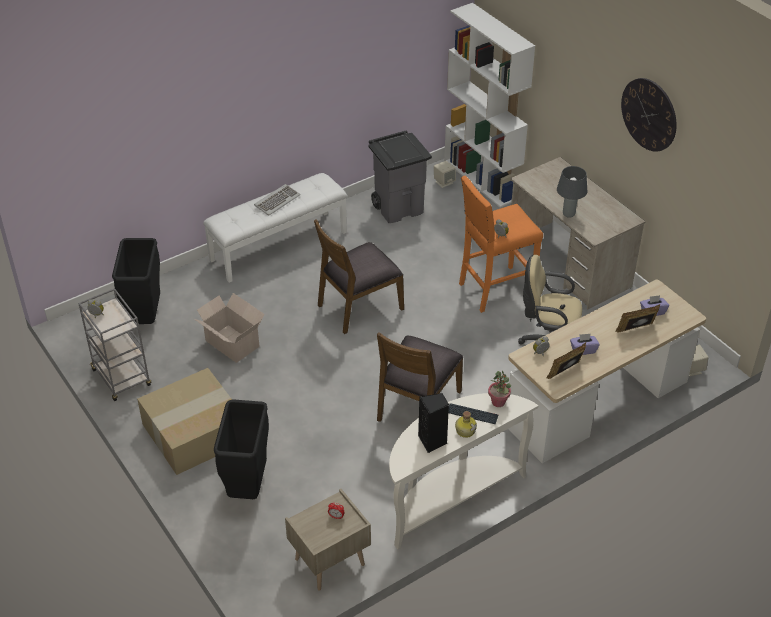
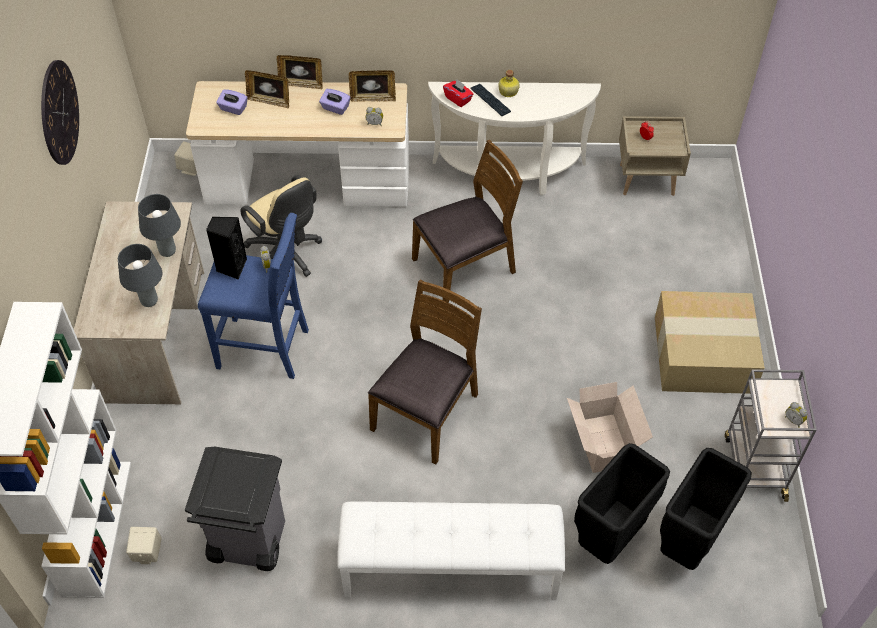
camera: 145 degrees left, 10 degrees up
(249, 487) = (678, 273): black trash can -> black trash can (609, 539)
(277, 201) = (447, 534): keyboard -> none
(359, 306) = (427, 412): brown chair -> brown chair turned 60 degrees counterclockwise
(433, 441) = (543, 96): black speaker -> black speaker (231, 267)
(494, 289) = (265, 349): orange stool -> blue stool
(498, 402) = (458, 99): potted plant -> red tissue box
(543, 188) = (149, 301): none -> grey table lamp
(631, 355) = (301, 84): none -> picture frame

